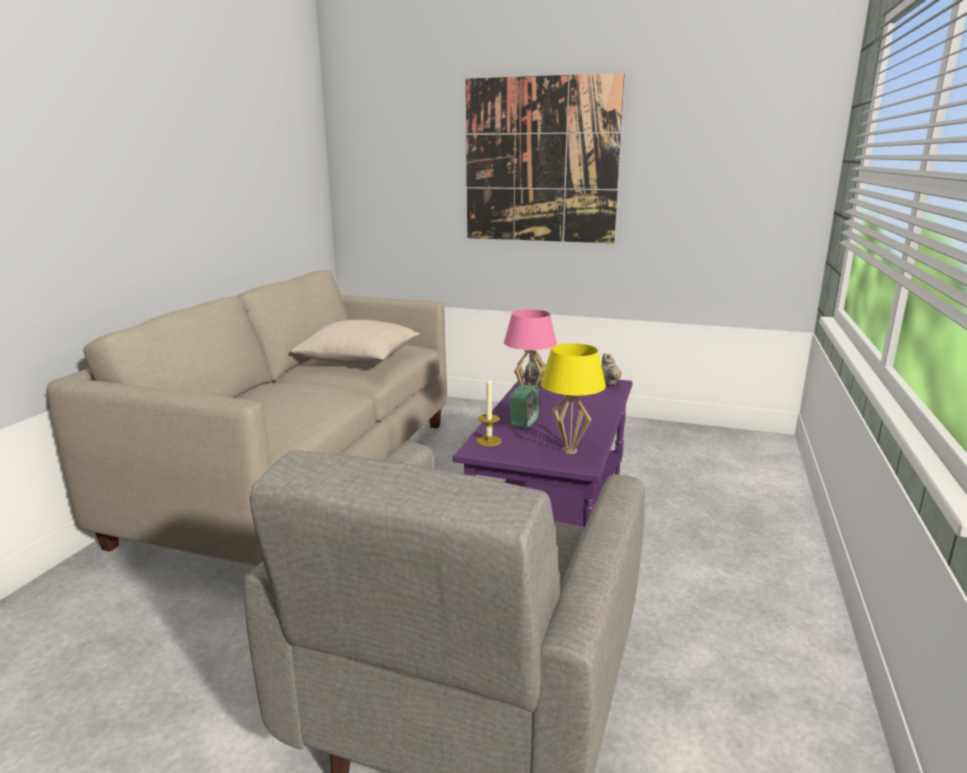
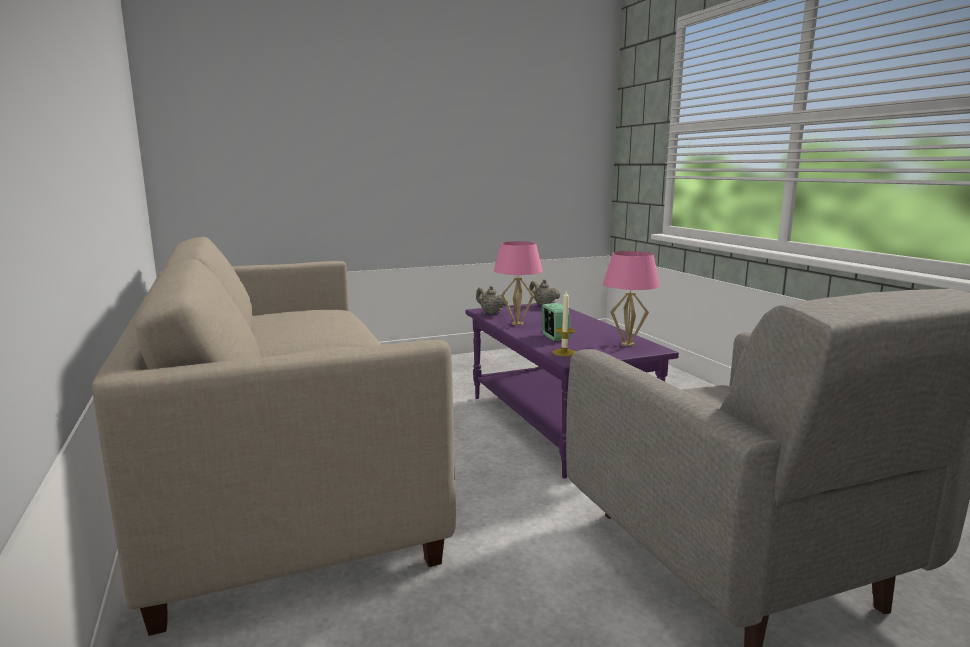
camera: 40 degrees left, 5 degrees down
(359, 360) = (313, 324): beige pillow -> none
(540, 161) = (396, 121): picture -> none
(569, 450) = (627, 344): yellow table lamp -> pink table lamp

